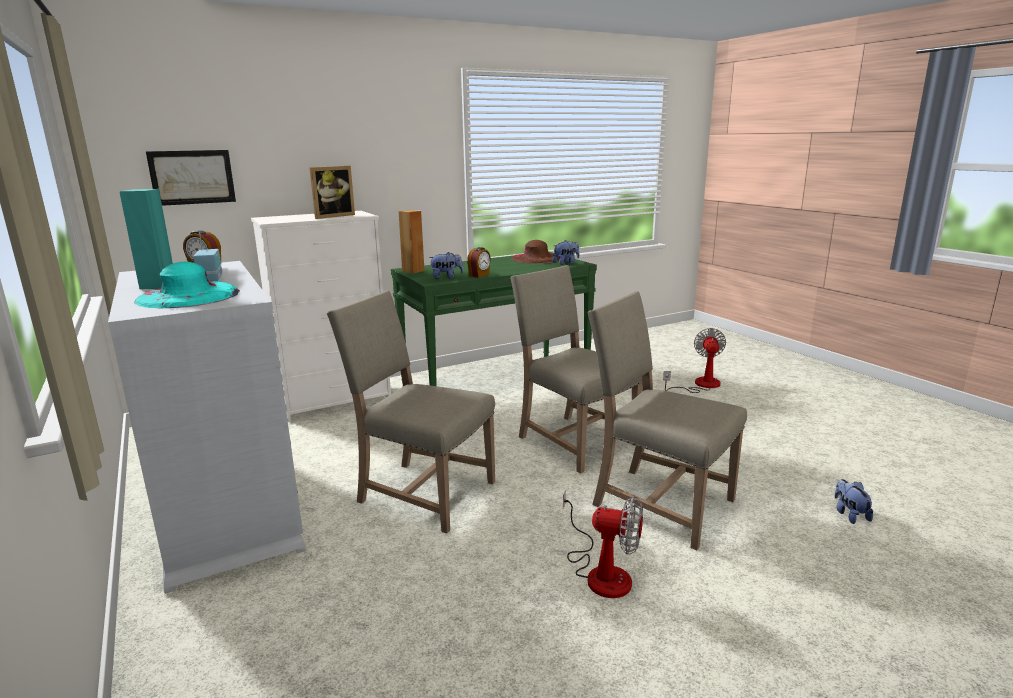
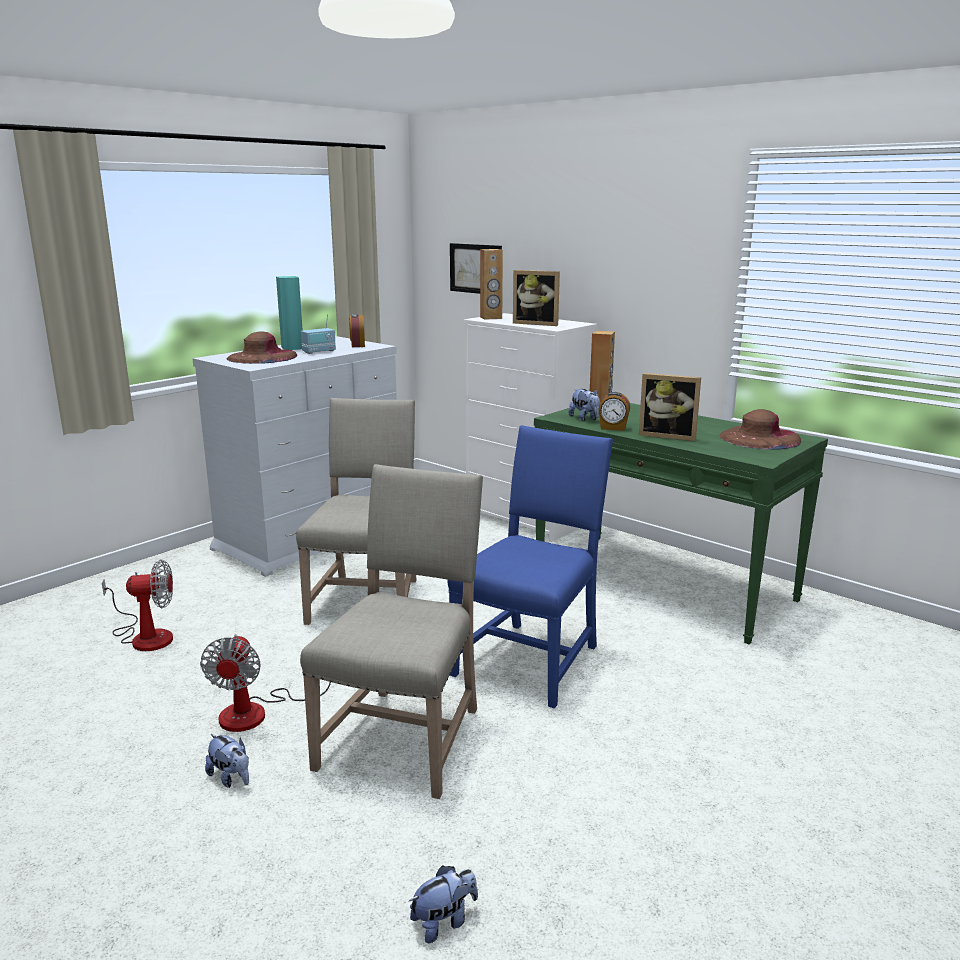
camera: 70 degrees right, 0 degrees up
(188, 296) = (262, 357): turquoise hat -> brown hat
(273, 220) = (491, 318): none -> brown speaker
(512, 269) = (668, 435): none -> picture frame
(566, 263) = (750, 453): plush toy -> plush toy (231, 778)
(572, 440) = (531, 659): beige chair -> blue chair
(700, 385) = (846, 752): fan -> fan (145, 636)

